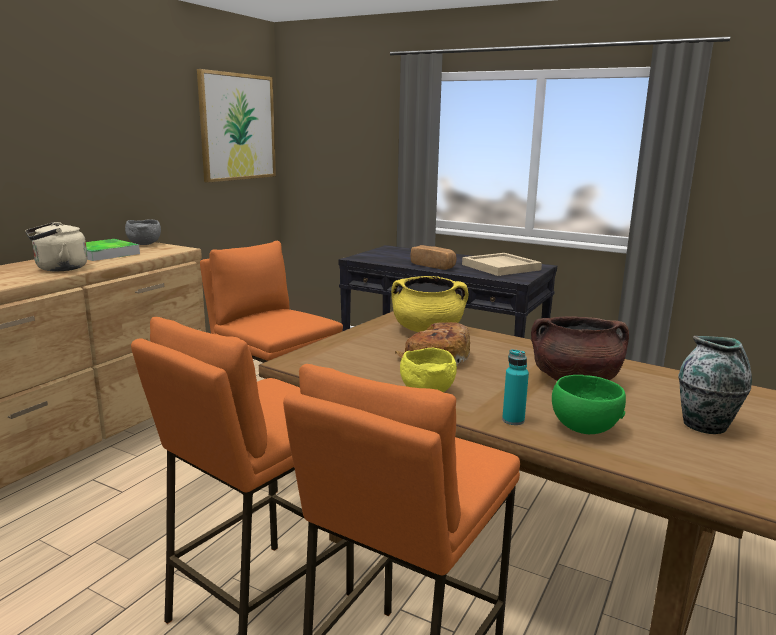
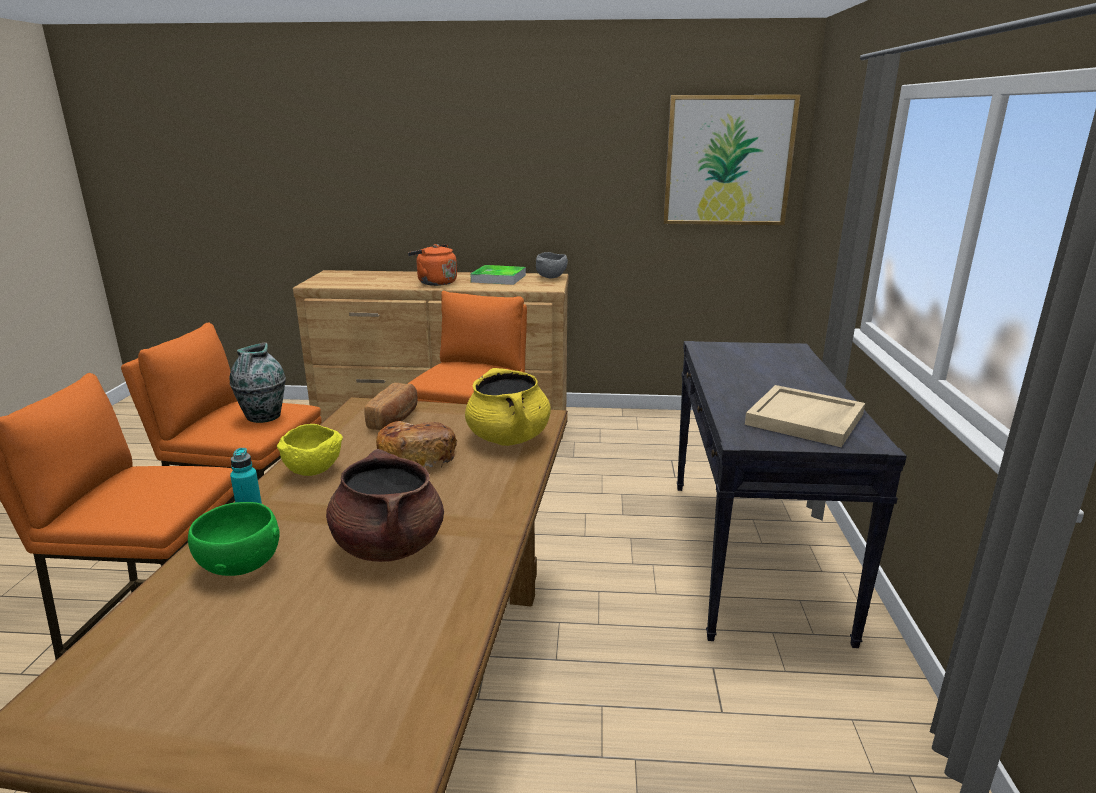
camera: 65 degrees right, 5 degrees up
(58, 269) = (434, 282): beige kettle -> orange kettle
(433, 266) = (732, 383): bread -> bread (395, 419)
(706, 426) = (263, 657): vase -> vase (263, 417)

